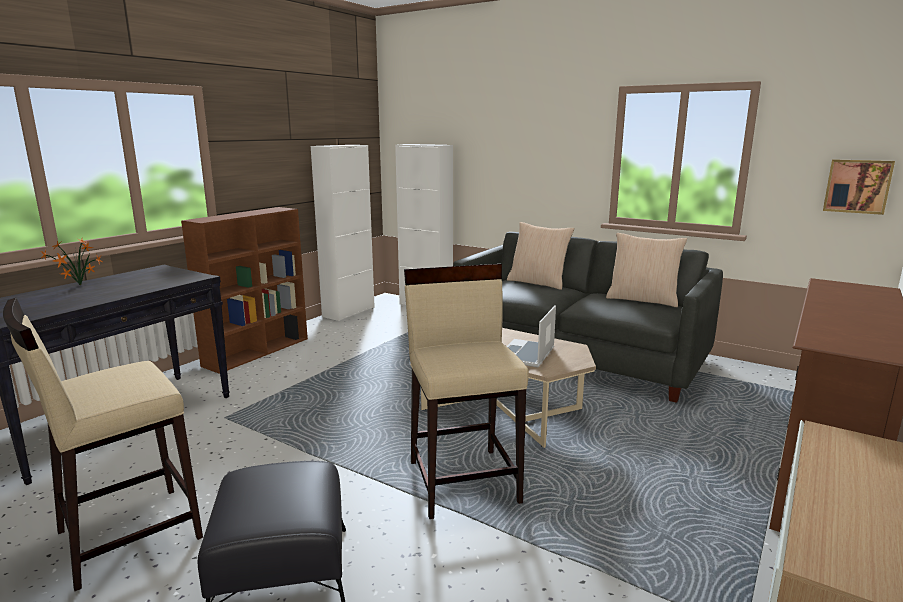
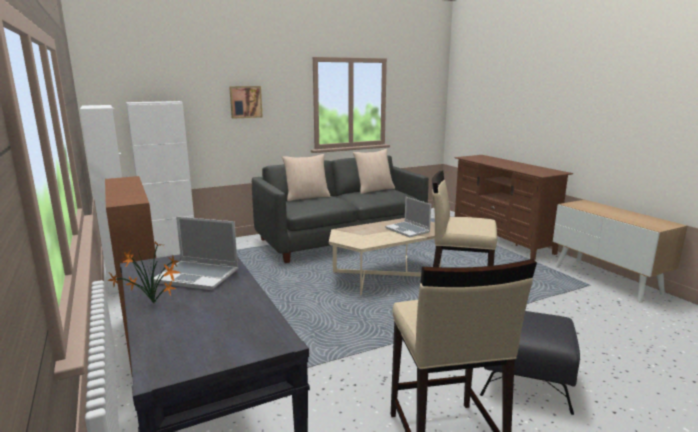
camera: 60 degrees left, 0 degrees up
(138, 283) = (198, 276): none -> laptop
(857, 186) = (427, 112): picture -> picture (245, 102)

